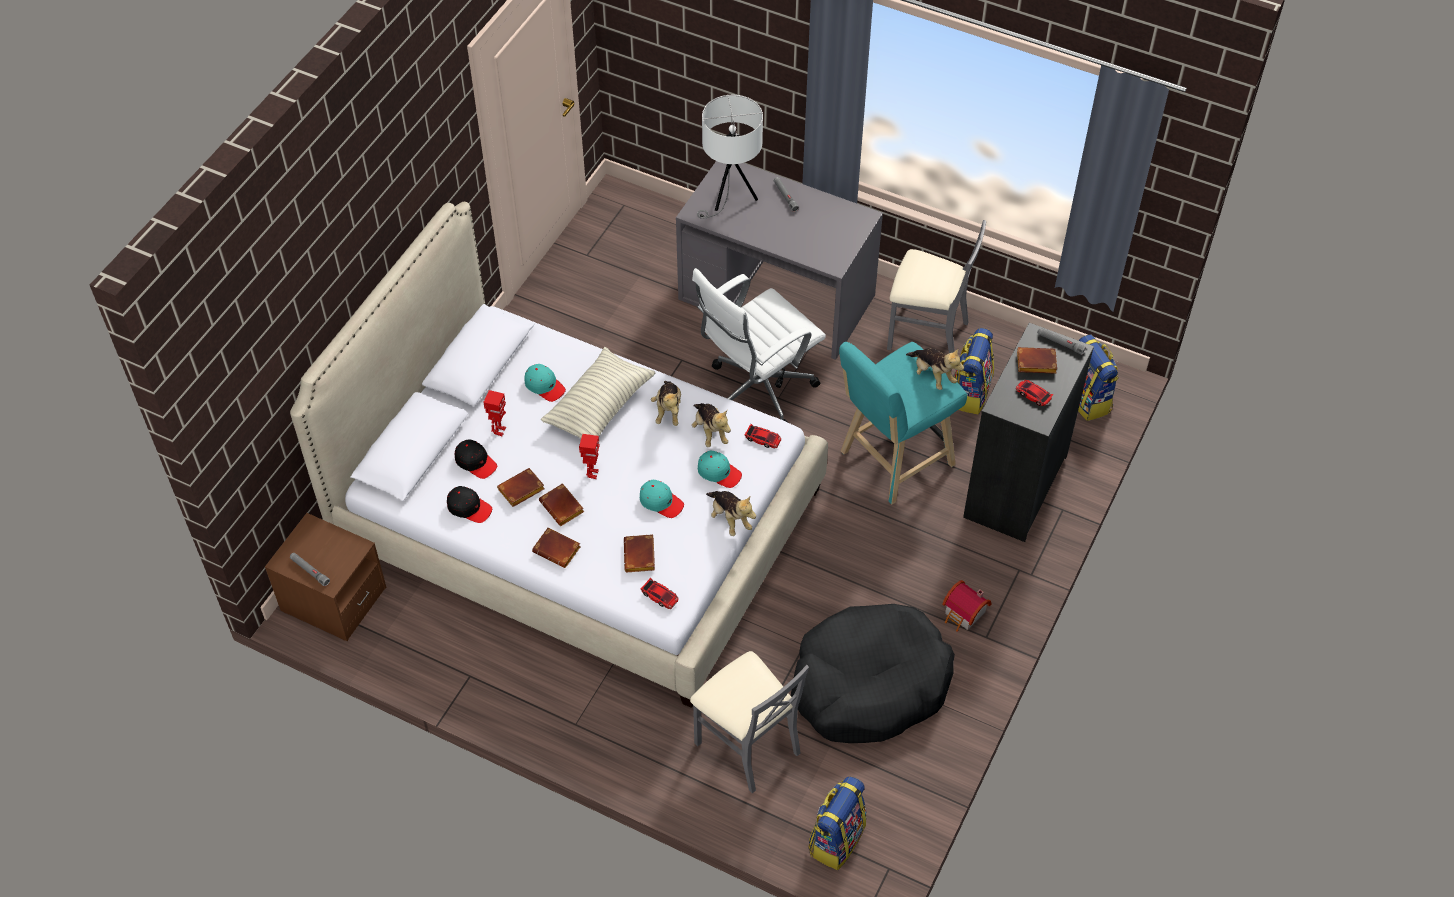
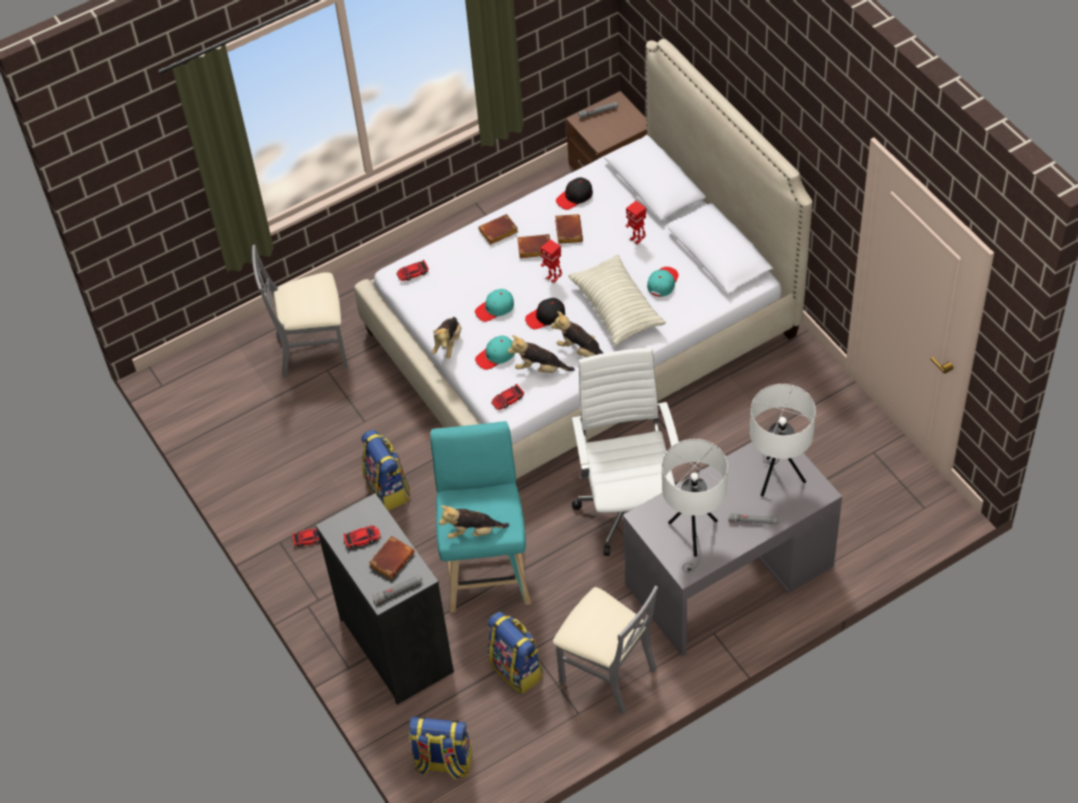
camera: 125 degrees right, 0 degrees up
(475, 462) = (615, 215): black cap -> black cap (546, 317)
(544, 386) = (662, 283): turquoise cap -> turquoise cap turned 135 degrees clockwise
(640, 557) = (454, 275): brown book -> none
(729, 519) = (448, 344): plush toy -> plush toy turned 75 degrees counterclockwise
(828, 226) = (693, 536): none -> white table lamp
(836, 839) = (206, 367): backpack -> backpack (388, 489)
(869, 684) = (301, 445): black dog bed -> none
(926, 333) = (607, 673): grey chair -> grey chair turned 105 degrees counterclockwise
(964, 614) = (309, 538): toy house -> toy car

